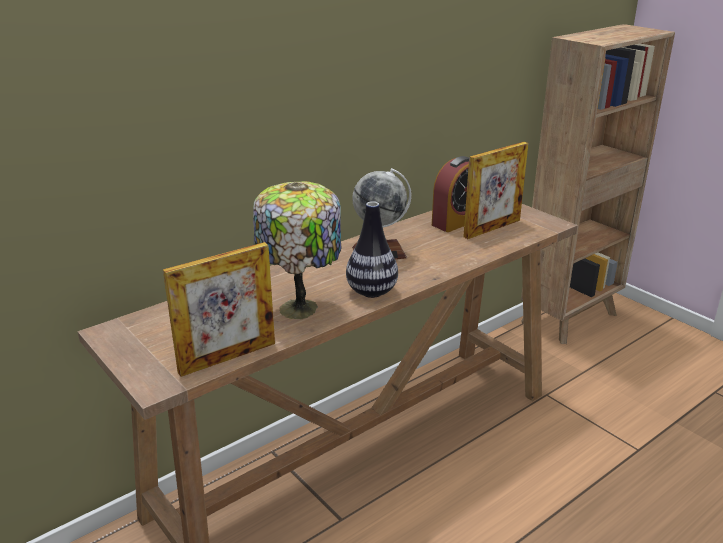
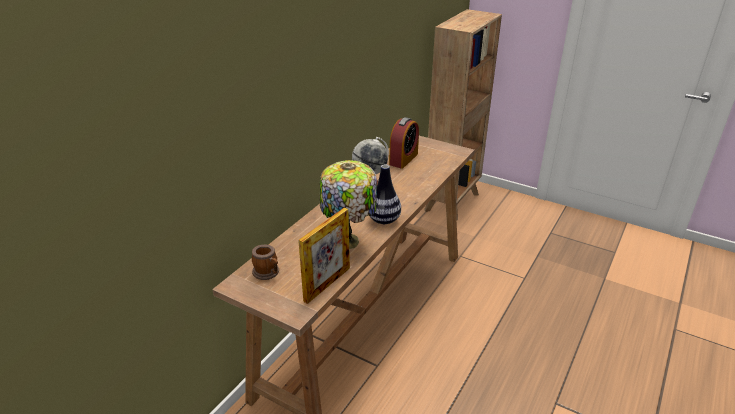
camera: 20 degrees left, 5 degrees up
(161, 326) = (268, 273): none -> mug
(492, 228) = (427, 161): picture frame -> none

